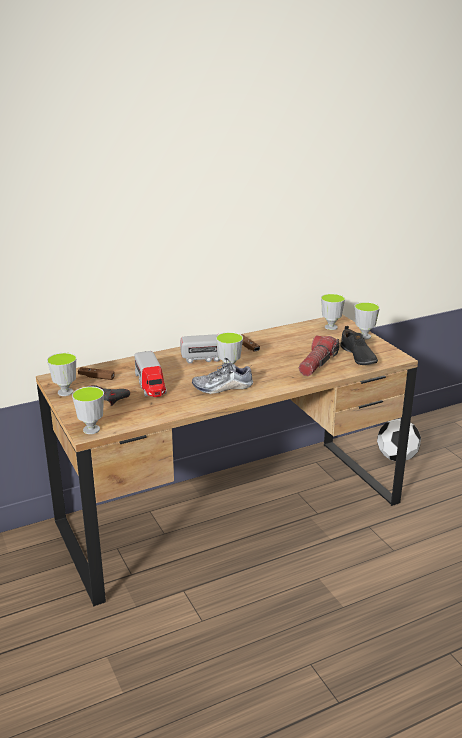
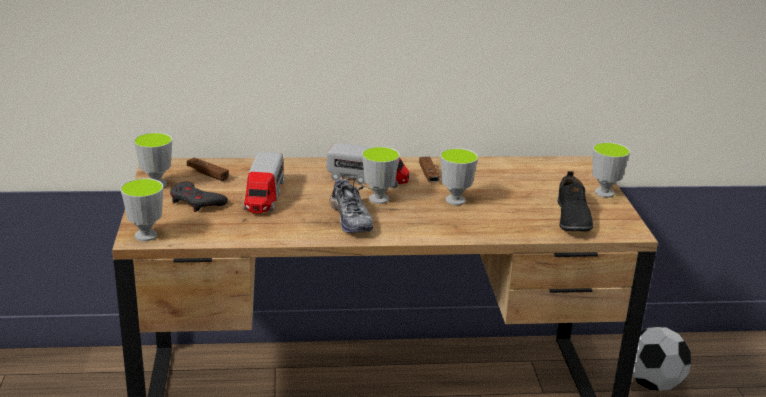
camera: 20 degrees right, 0 degrees up
(222, 387) = (350, 219): shoe -> shoe turned 120 degrees counterclockwise
(317, 363) = (505, 216): flashlight -> none
(331, 327) = (566, 171): cup -> cup (455, 200)

